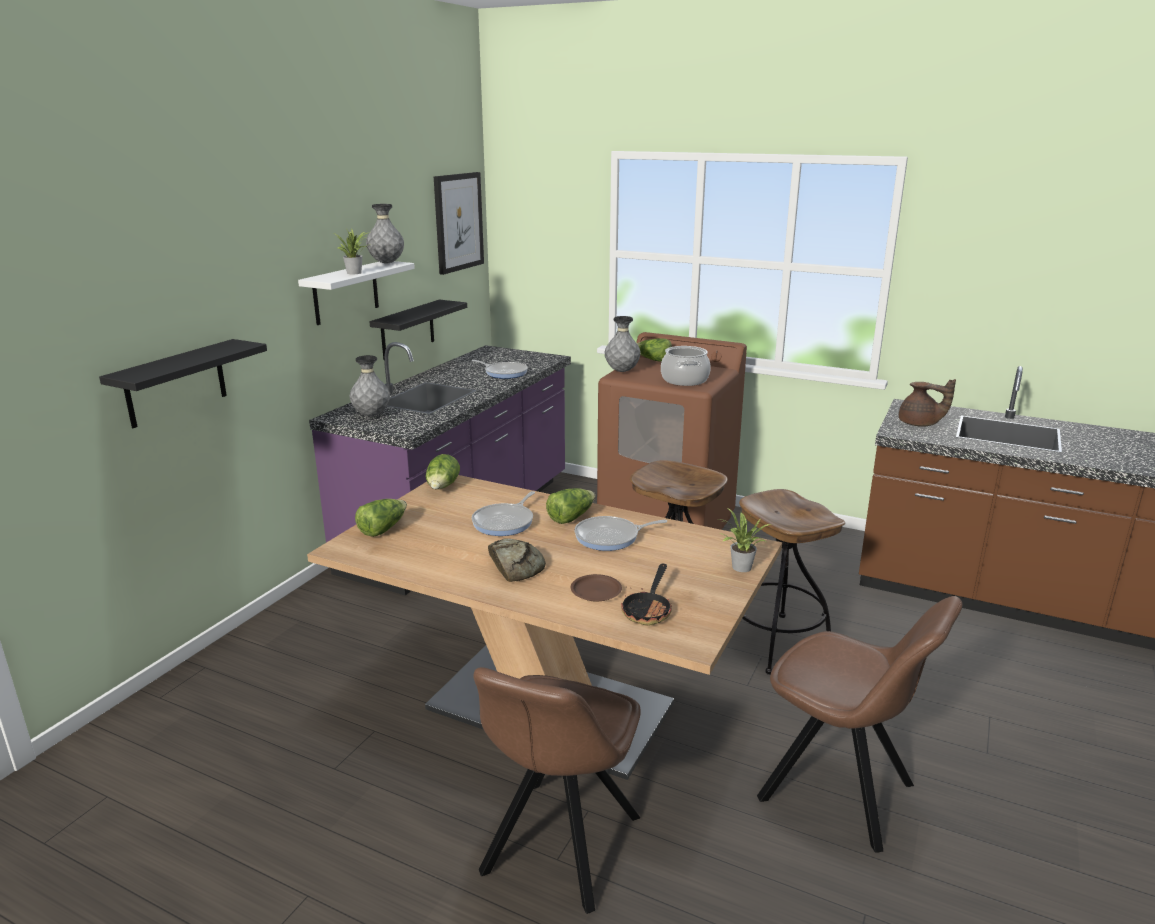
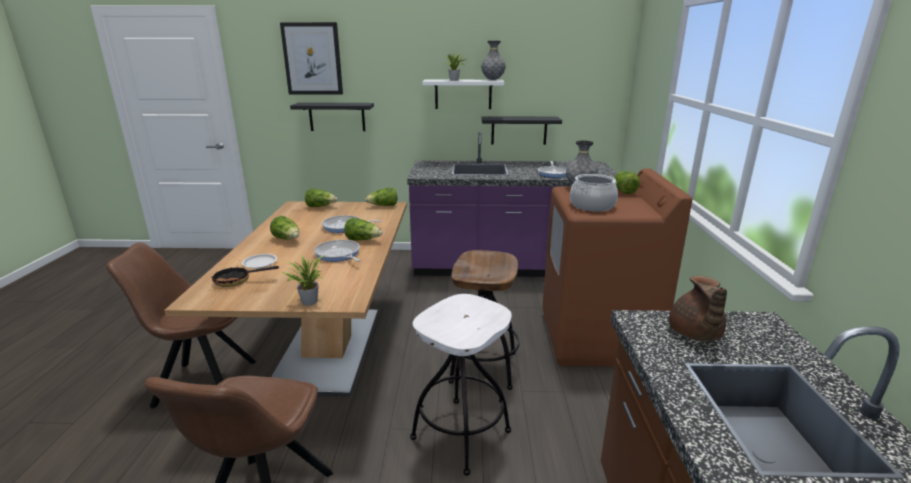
camera: 65 degrees right, 0 degrees up
(371, 415) = (435, 166): grey vase -> none
(458, 222) = (592, 63): picture -> picture (312, 59)
(515, 566) = (287, 239): bread -> lettuce
(596, 591) = (260, 263): brown plate -> white plate
(775, 642) = (461, 434): brown stool -> white stool

